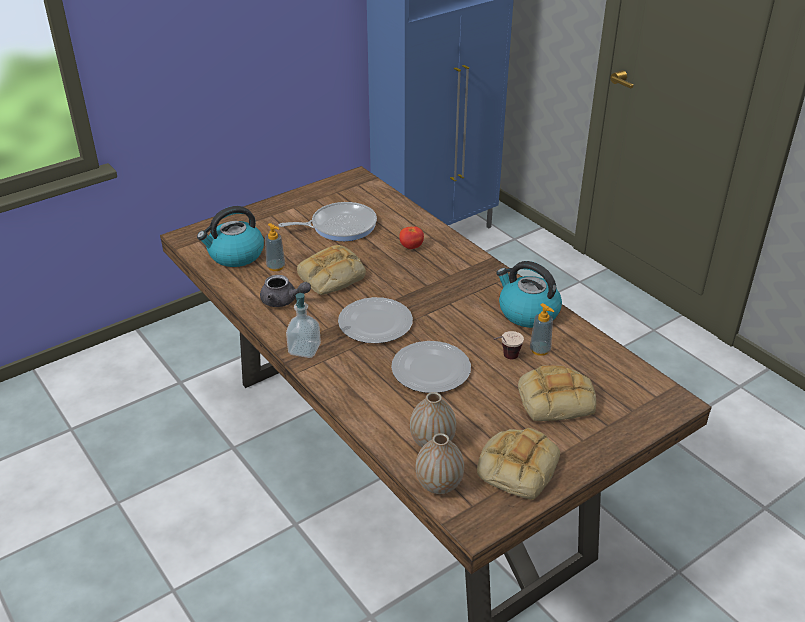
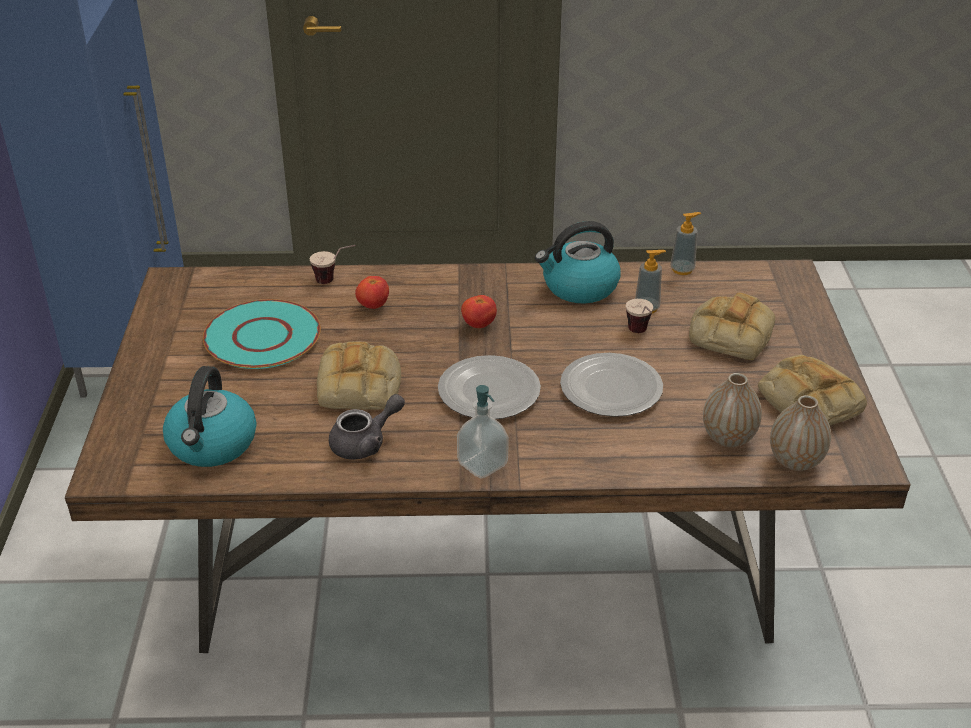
camera: 55 degrees left, 0 degrees up
(276, 267) = (284, 421): soap dispenser -> soap dispenser (682, 269)
(340, 226) = (261, 337): frying pan -> turquoise plate
(420, 224) = (335, 280): none -> cup
(437, 291) = (478, 325): none -> tomato

